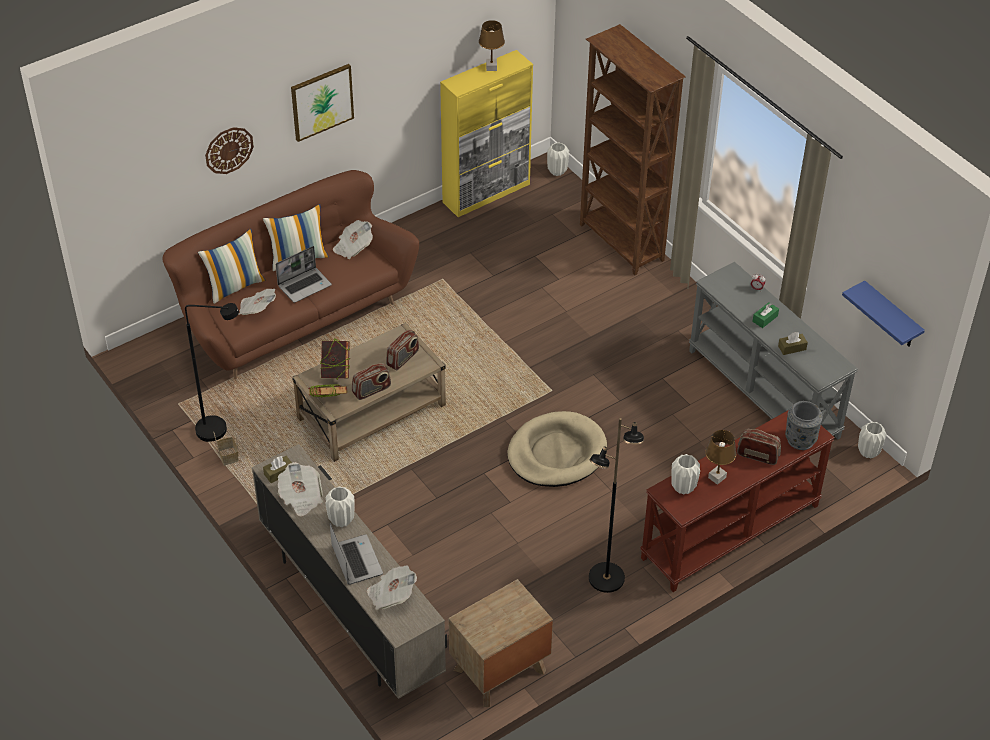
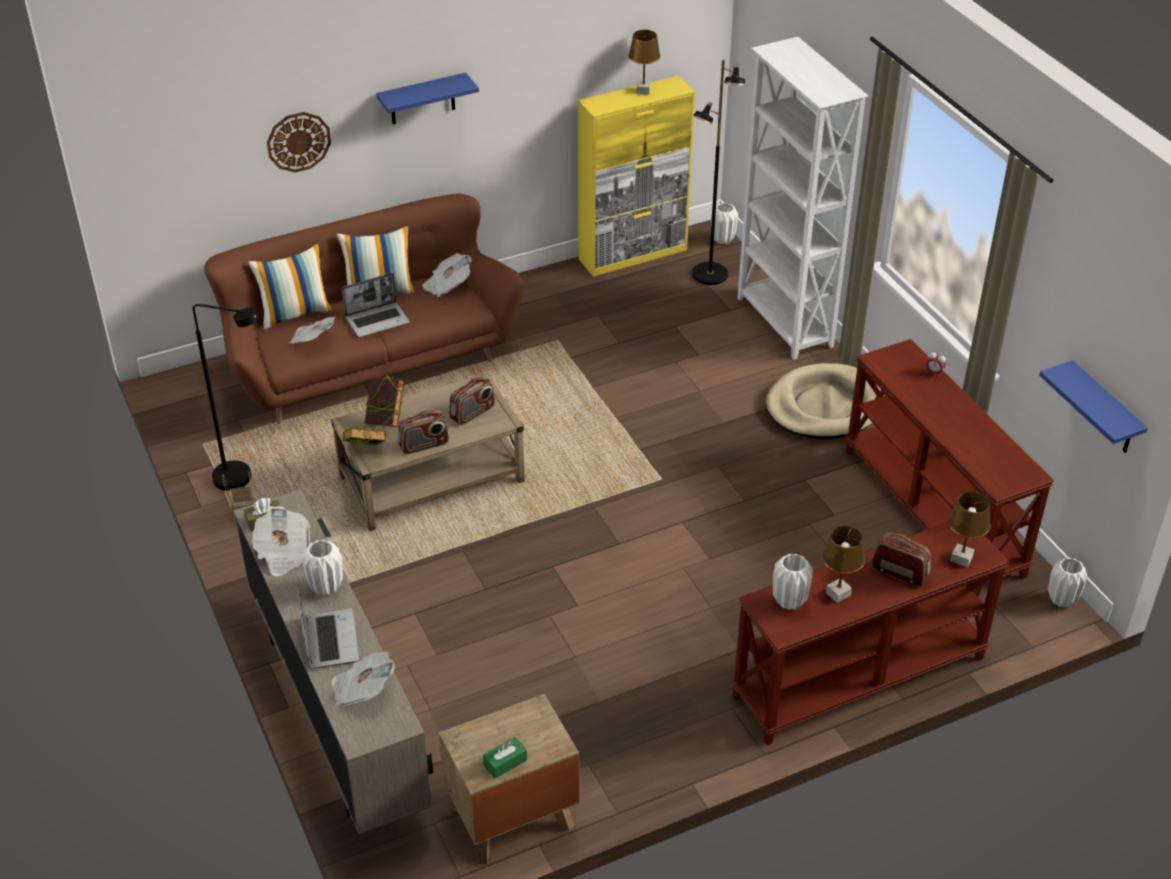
camera: 10 degrees right, 5 degrees down
(322, 101) = (422, 99): picture -> blue shelf
(556, 453) = (650, 553): beige dog bed -> beige dog bed (824, 406)
(606, 578) = (681, 716): black floor lamp -> black floor lamp (709, 275)
(621, 243) = (784, 323): brown bookcase -> white bookcase
(764, 393) = (934, 512): grey console table -> brown console table
(765, 319) = (938, 408): green tissue box -> green tissue box (505, 762)
(792, 348) = (968, 446): brown tissue box -> none
(800, 439) = (961, 559): grey vase -> brown table lamp

